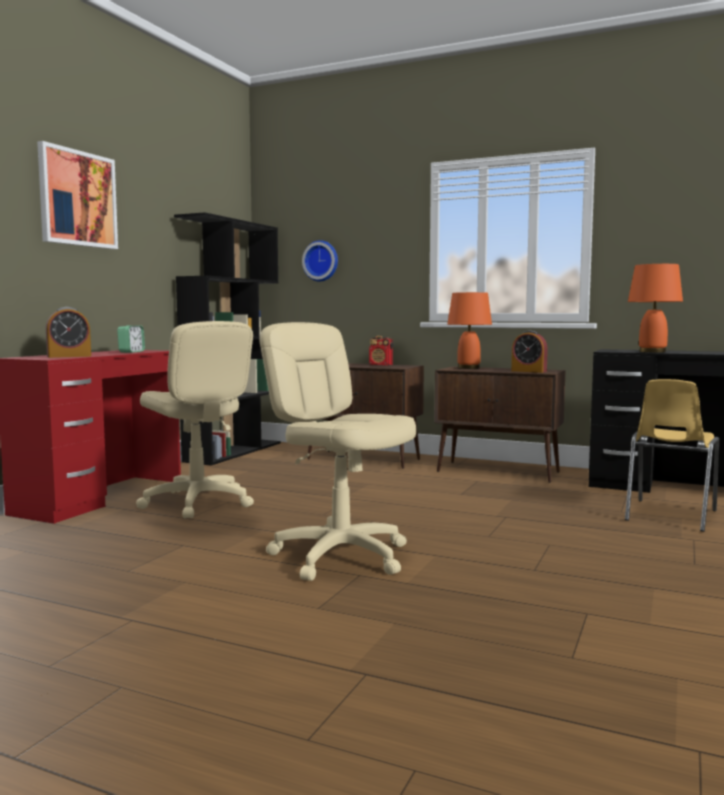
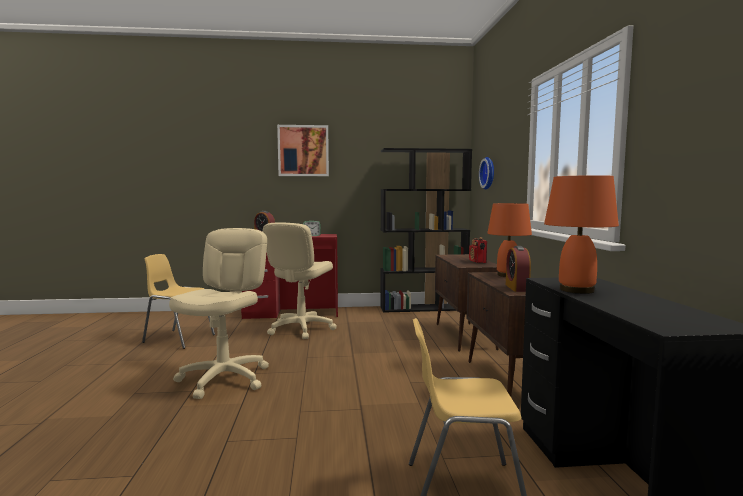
camera: 60 degrees right, 0 degrees up
(76, 569) = (178, 338): none -> yellow chair

